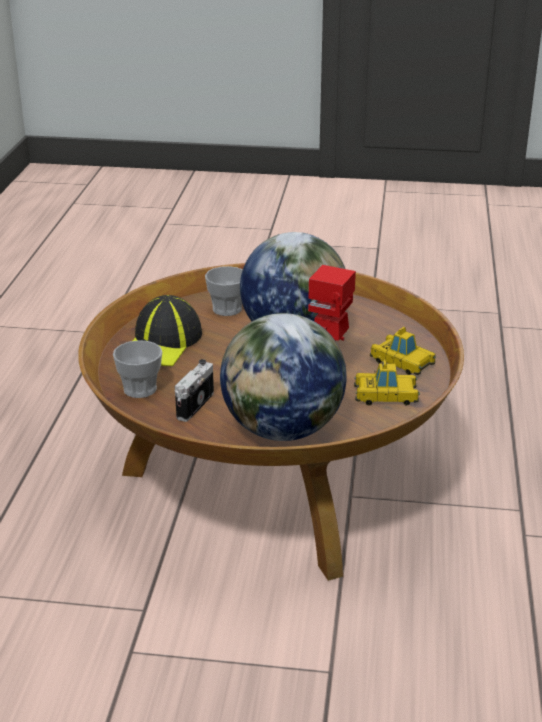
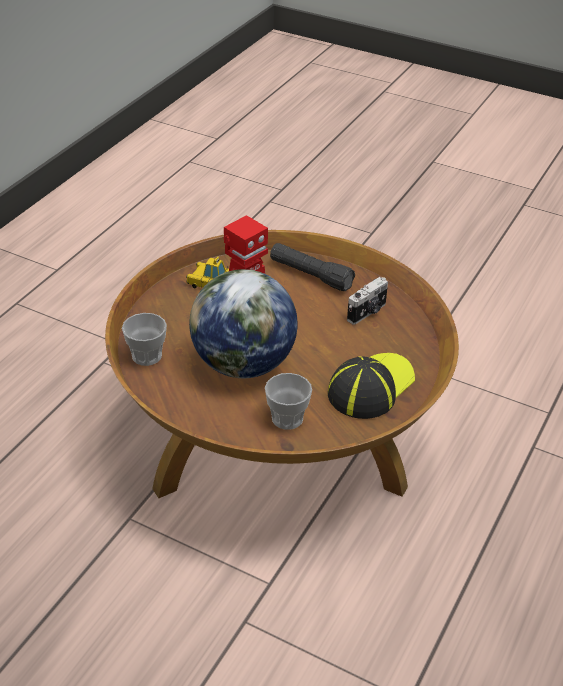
camera: 160 degrees left, 10 degrees up
(140, 389) = (406, 339): cup -> cup (147, 356)
(283, 430) = (310, 275): globe -> black flashlight
(402, 362) = (174, 310): toy car -> none

